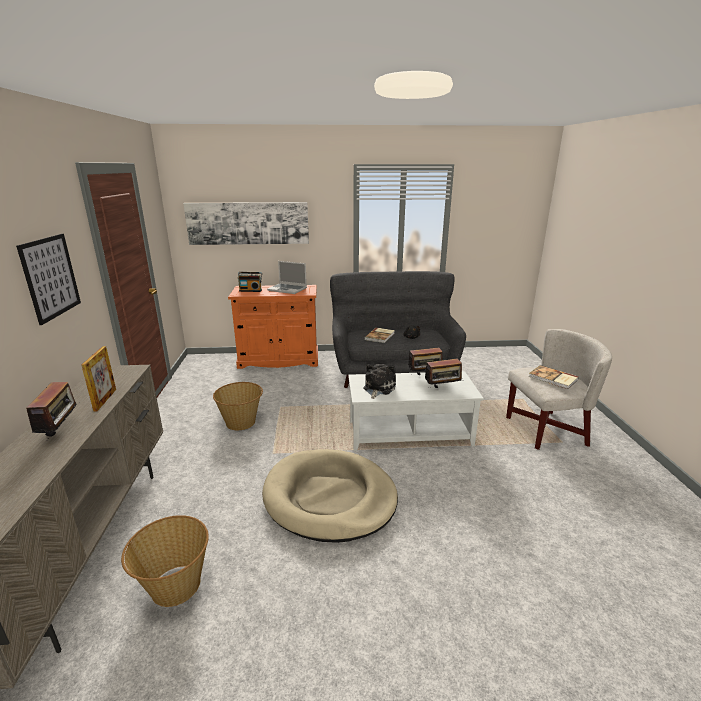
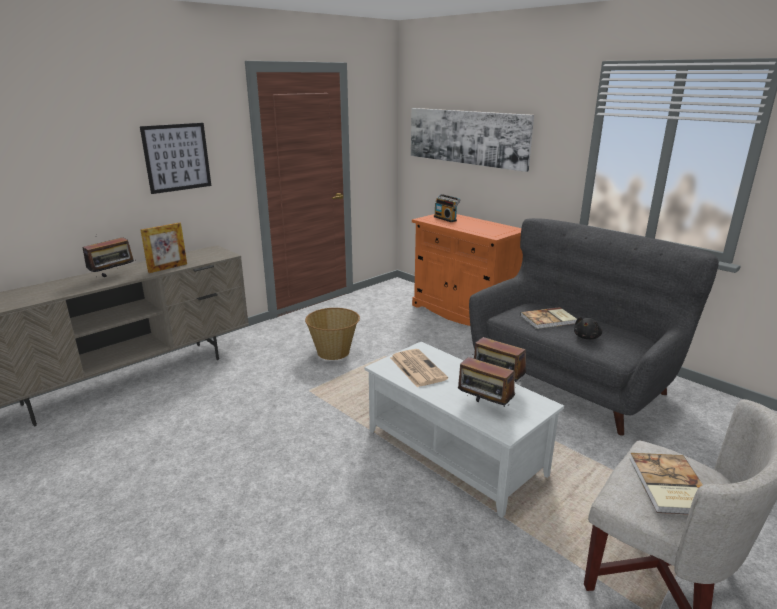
camera: 50 degrees right, 0 degrees up
(175, 585) = (113, 434): basket -> none
(288, 289) = (483, 227): laptop -> none
(330, 498) = (279, 454): beige dog bed -> none
(378, 388) = (416, 368): plush toy -> newspaper

